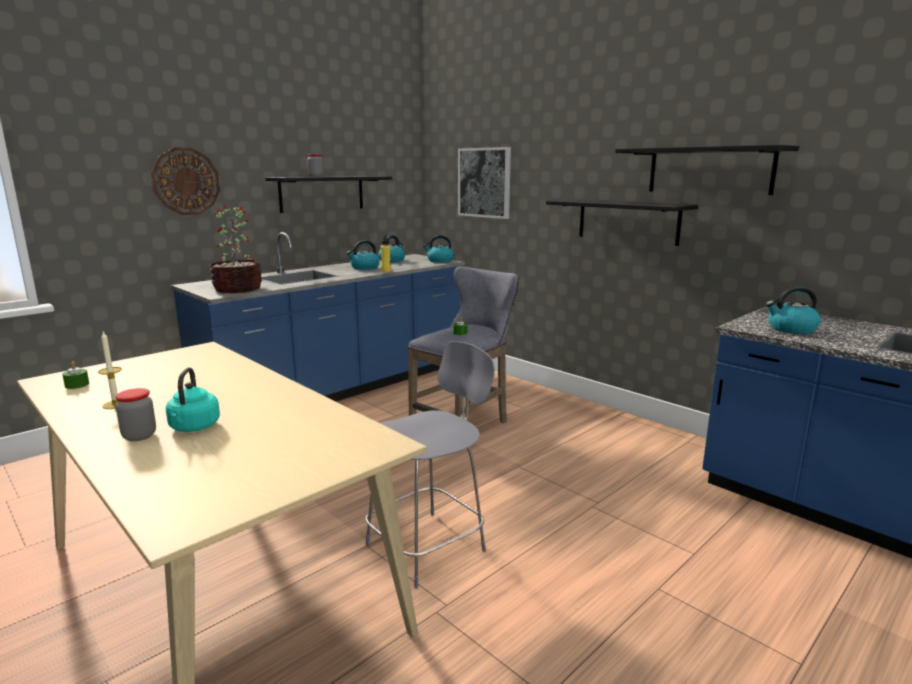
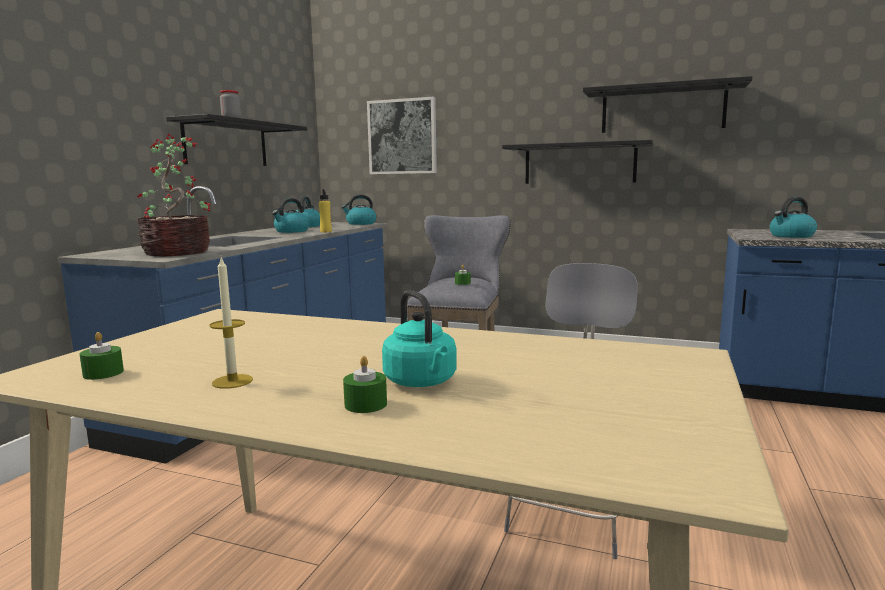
camera: 25 degrees left, 5 degrees down
(139, 436) = (365, 404): jar -> green candle
(186, 181) = (72, 110): wall clock -> none

